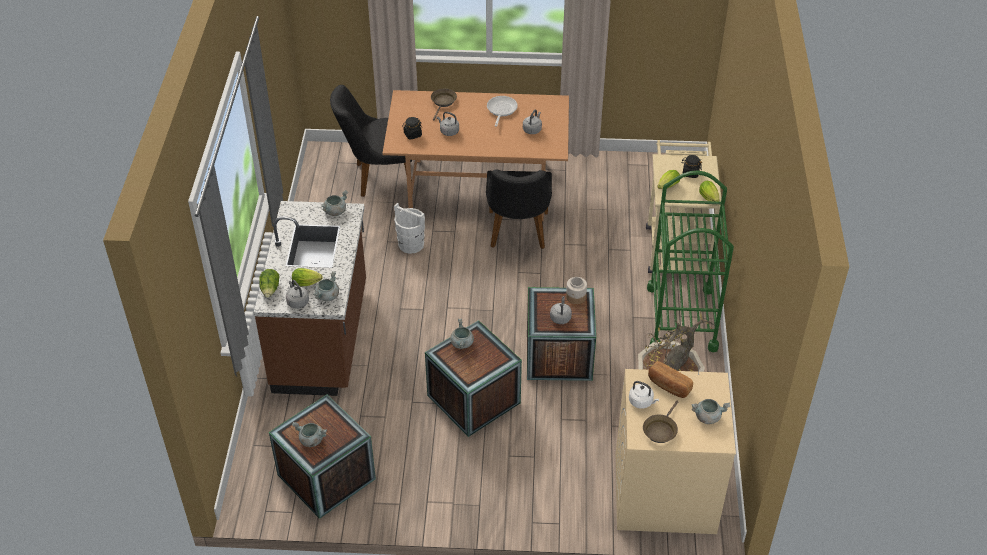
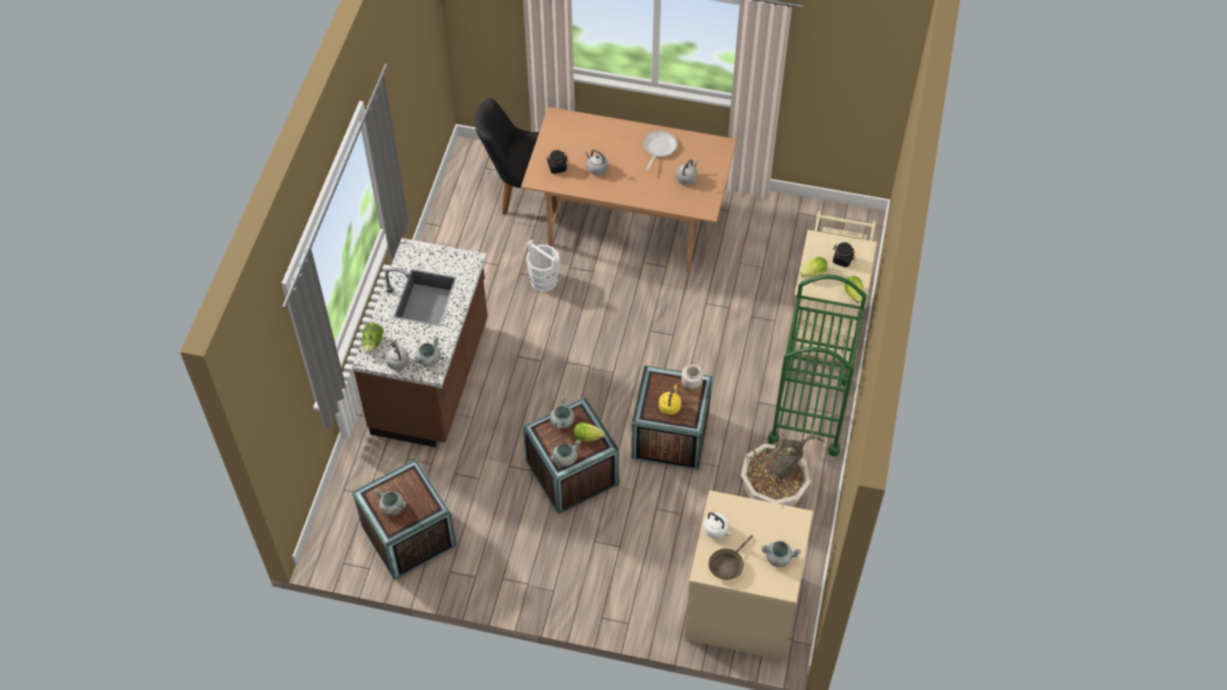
camera: 10 degrees right, 10 degrees up
(308, 283) = (412, 341): lettuce -> lettuce (589, 437)
(335, 211) = (454, 258): grey cooking pot -> grey cooking pot (565, 458)
(443, 102) = (598, 130): brown frying pan -> none
(517, 234) = (658, 284): black chair -> none
(560, 317) = (670, 406): grey kettle -> yellow kettle
(668, 386) = (748, 517): bread -> none

